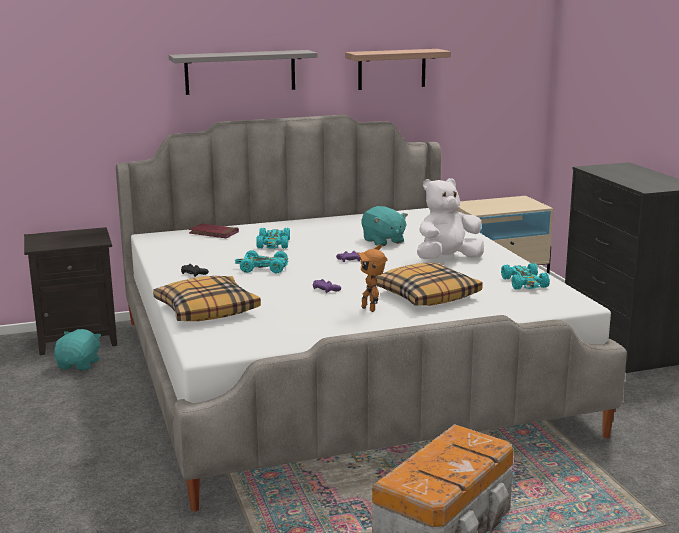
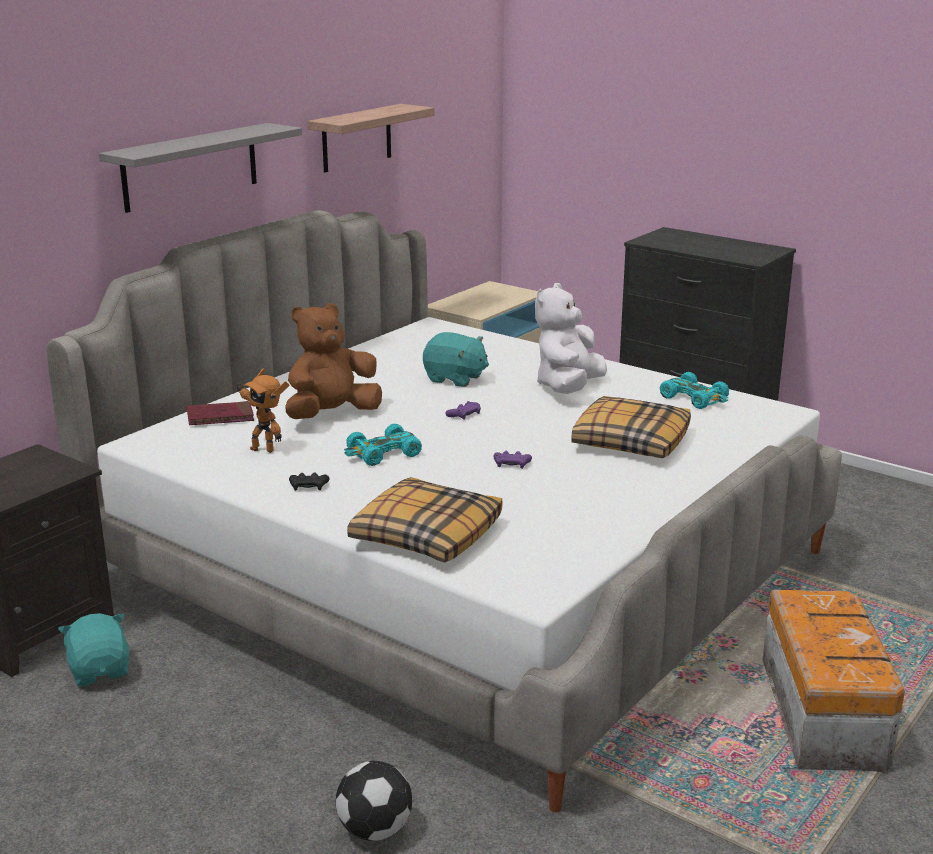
camera: 35 degrees left, 5 degrees up
(91, 480) = (374, 829): none -> football
(273, 244) = (331, 415): turquoise toy car -> brown plush toy
(370, 308) = (604, 475): toy robot -> toy robot (263, 449)

